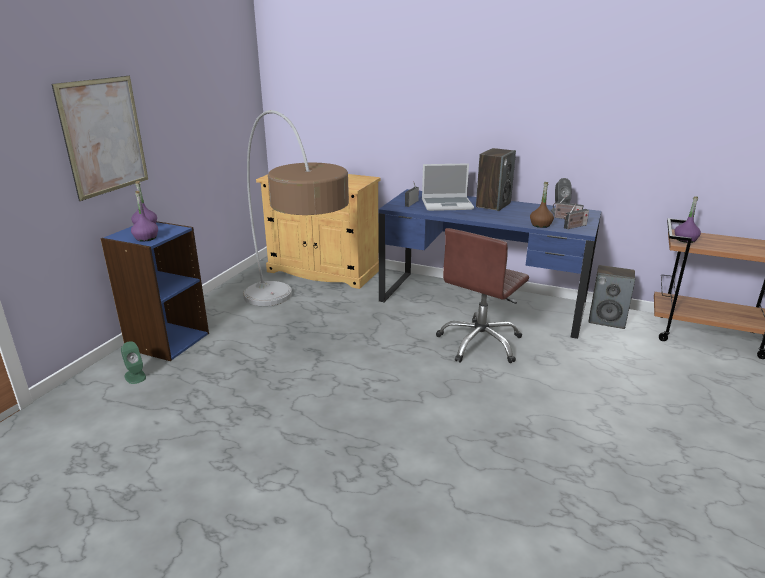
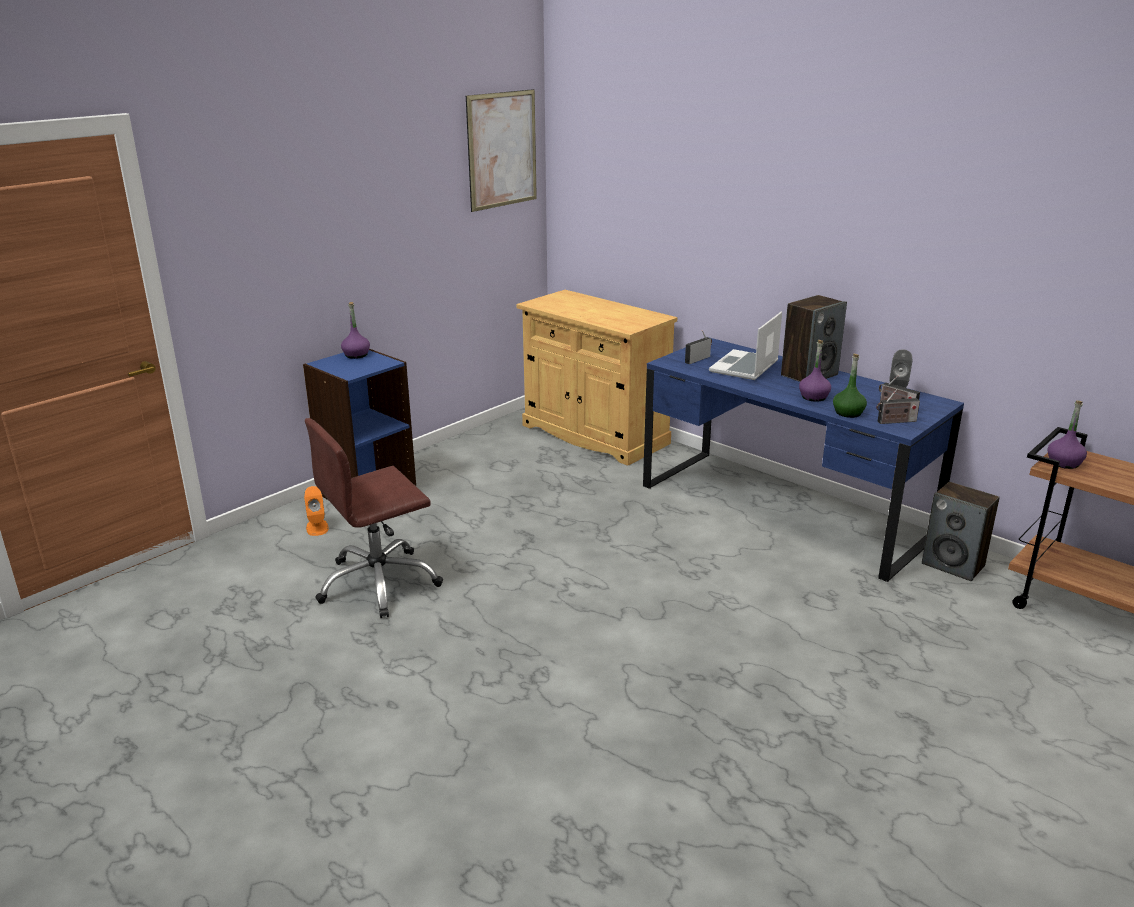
camera: 20 degrees right, 0 degrees up
(104, 136) = (321, 248): picture -> picture (502, 150)
(135, 376) = (317, 527): green speaker -> orange speaker
(146, 238) = (348, 370): purple bottle -> purple bottle (814, 397)
(295, 322) = (522, 495): floor lamp -> none
(447, 204) = (744, 367): laptop -> laptop turned 105 degrees clockwise
(480, 343) = (743, 563): brown office chair -> brown office chair (379, 583)
(540, 225) = (848, 413): brown bottle -> green bottle

